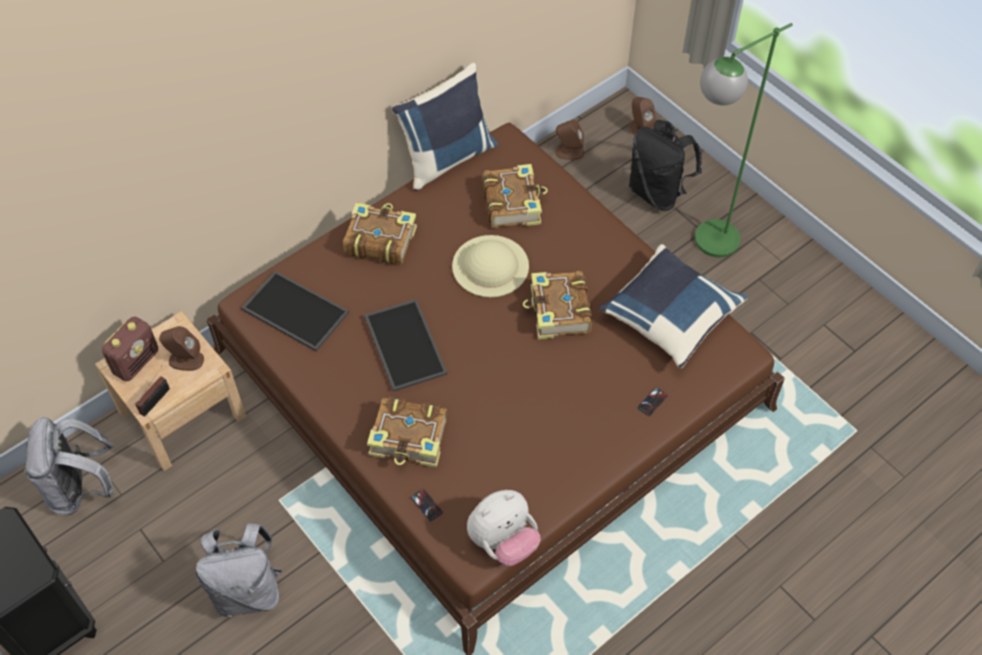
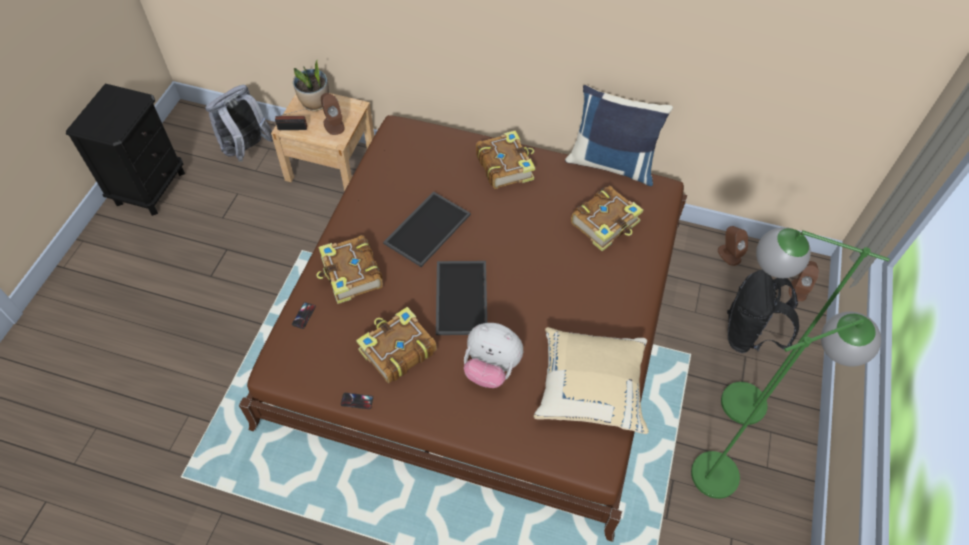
camera: 55 degrees right, 0 degrees up
(136, 362) = (315, 103): radio -> potted plant
(248, 590) = (227, 272): grey backpack -> none
(293, 311) = (408, 154): tray -> tray (460, 297)
(490, 266) = (537, 241): beige hat -> none
(503, 541) = (302, 380): plush toy -> plush toy (491, 368)
(558, 312) = (531, 307): book -> book (396, 351)
(652, 402) = (497, 418): phone -> phone (357, 401)
(669, 316) = (590, 387): blue pillow -> beige pillow
(766, 287) = (729, 468): none -> green floor lamp

